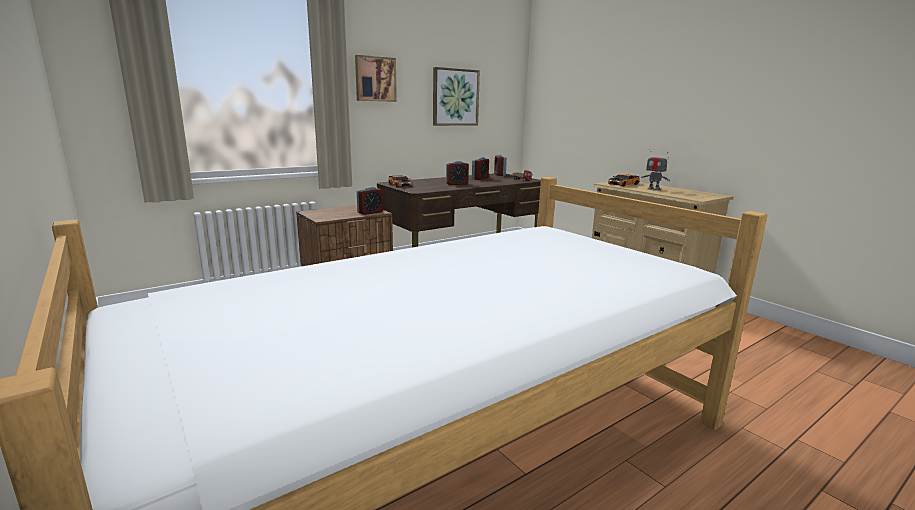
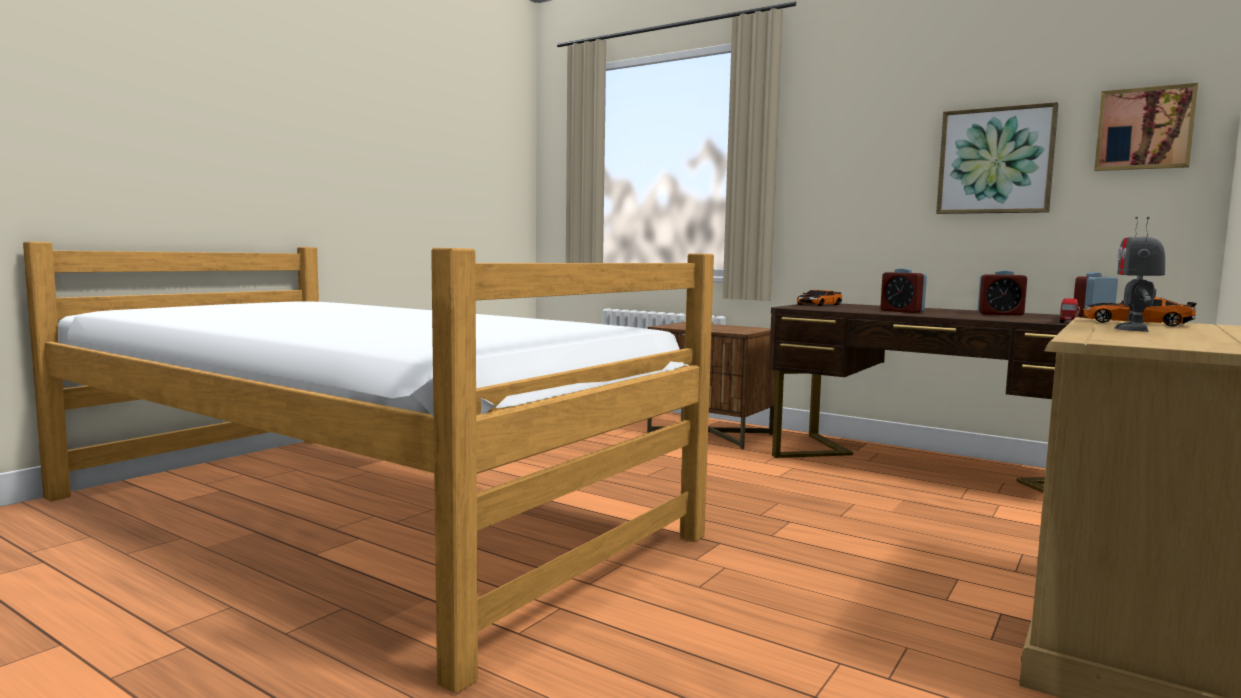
camera: 70 degrees right, 10 degrees down
(370, 212) = (730, 331): alarm clock -> none
(375, 79) = (831, 146): picture -> picture (1144, 129)

